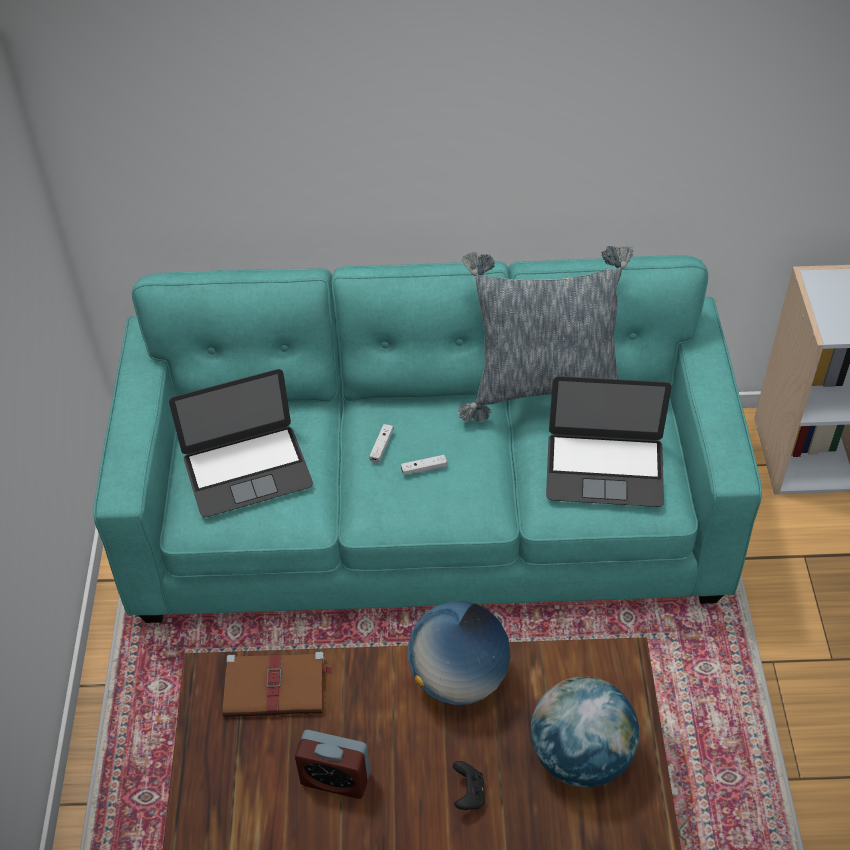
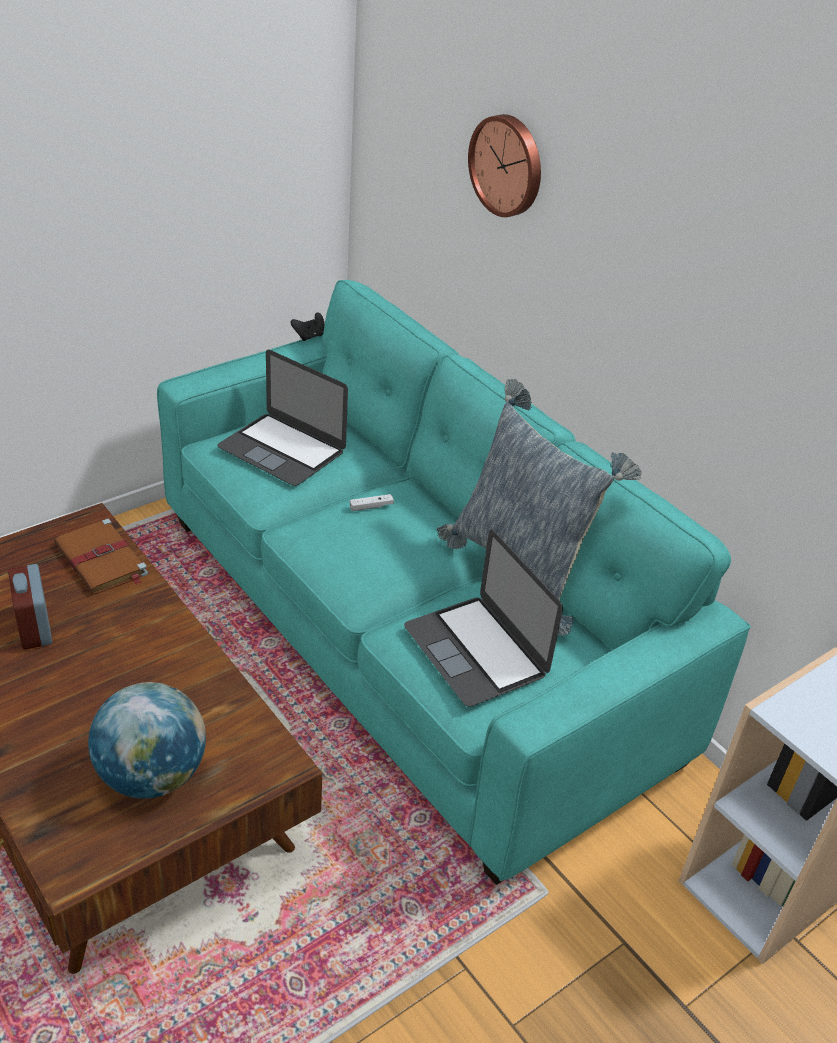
camera: 50 degrees right, 10 degrees down
(312, 80) = (508, 165): none -> wall clock
(424, 468) = (370, 539): white game controller -> none
(458, 679) = (181, 661): globe -> none
(469, 794) = (66, 715): black game controller -> black game controller (309, 336)

